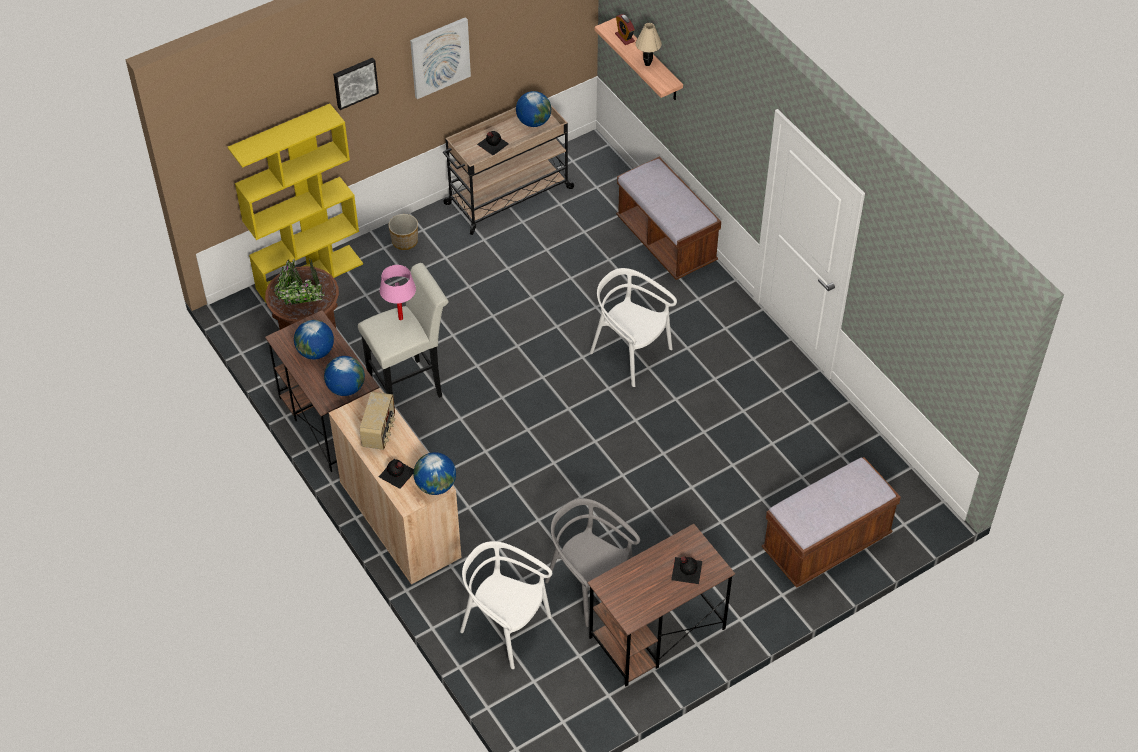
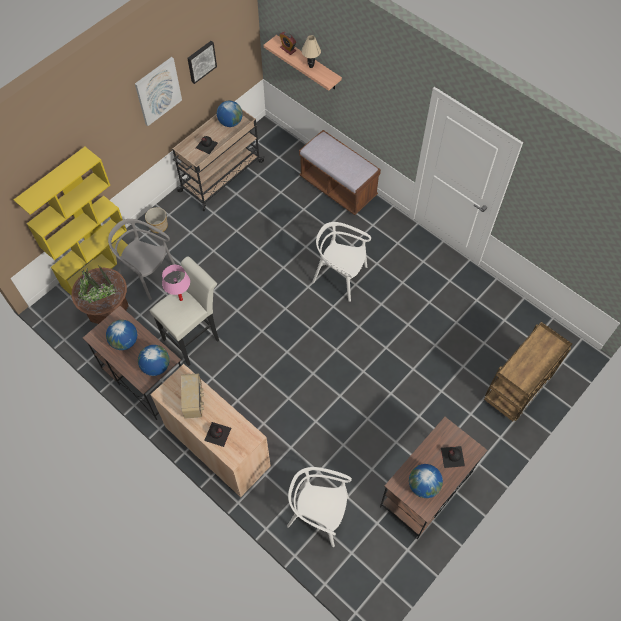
camera: 15 degrees left, 10 degrees up
(355, 82) = (100, 125): picture -> picture (201, 61)
(435, 486) = (250, 437): globe -> globe (423, 485)
(589, 586) = (367, 465): grey chair -> grey chair (147, 274)
(826, 544) = (517, 390): brown bench -> brown cart

